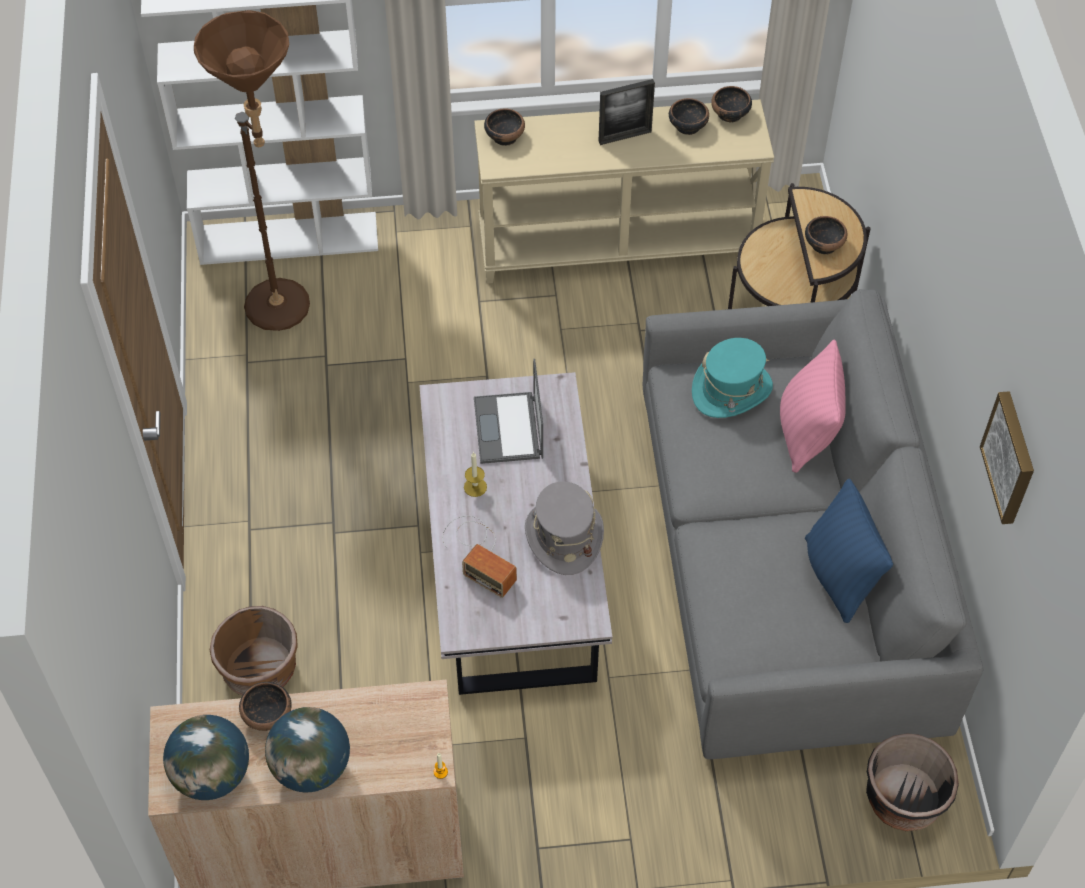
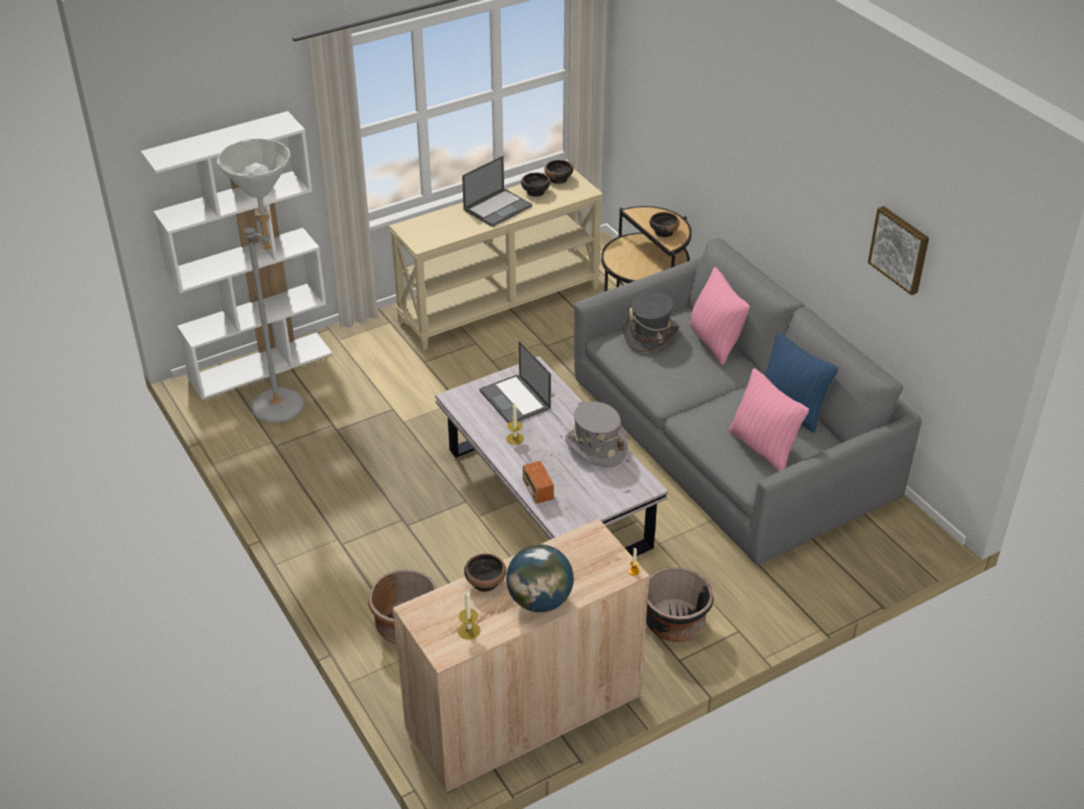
camera: 25 degrees left, 15 degrees down
(212, 774) = (469, 630): globe -> candle
(287, 314) = (288, 409): brown floor lamp -> grey floor lamp
(479, 553) = (544, 474): radio -> radio turned 60 degrees clockwise
(504, 136) = (416, 228): bowl -> none
(625, 136) = (498, 207): picture frame -> laptop
(731, 390) = (650, 334): turquoise hat -> grey hat
(767, 620) = (762, 448): none -> pink pillow
(903, 799) = (896, 544): black planter -> black planter (674, 623)

